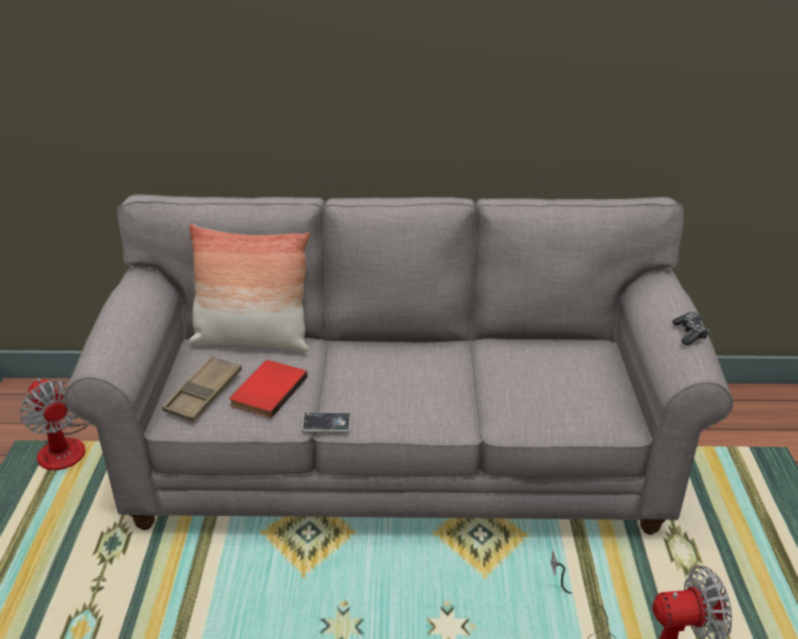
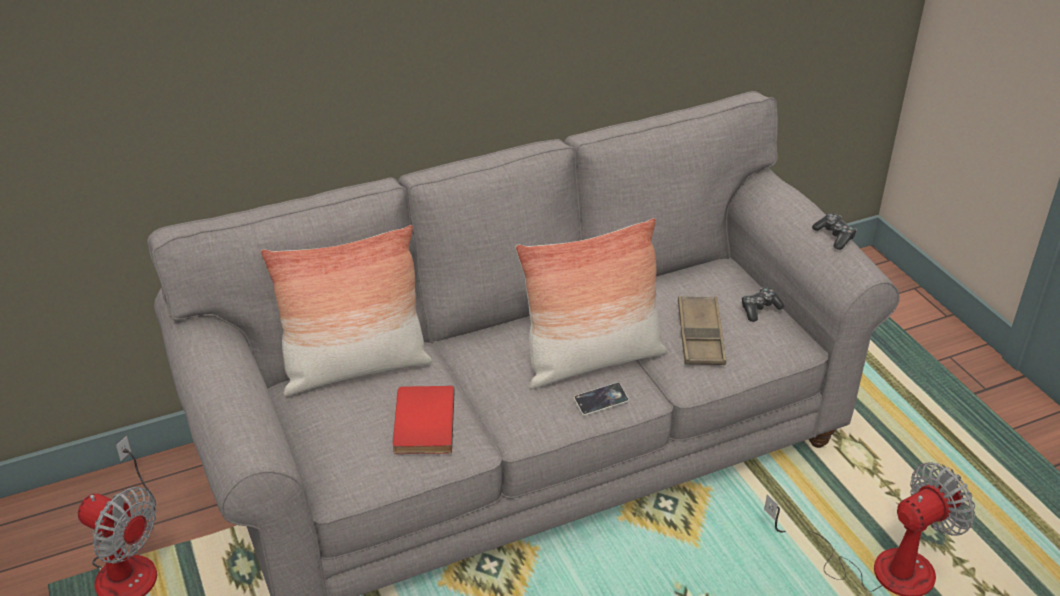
camera: 25 degrees left, 5 degrees up
(204, 394) = (352, 449): brown tray -> brown tray (700, 336)
(326, 424) = (512, 440): phone -> phone (601, 401)
(435, 385) = (592, 360): none -> pillow
(607, 385) = (759, 309): none -> game controller

